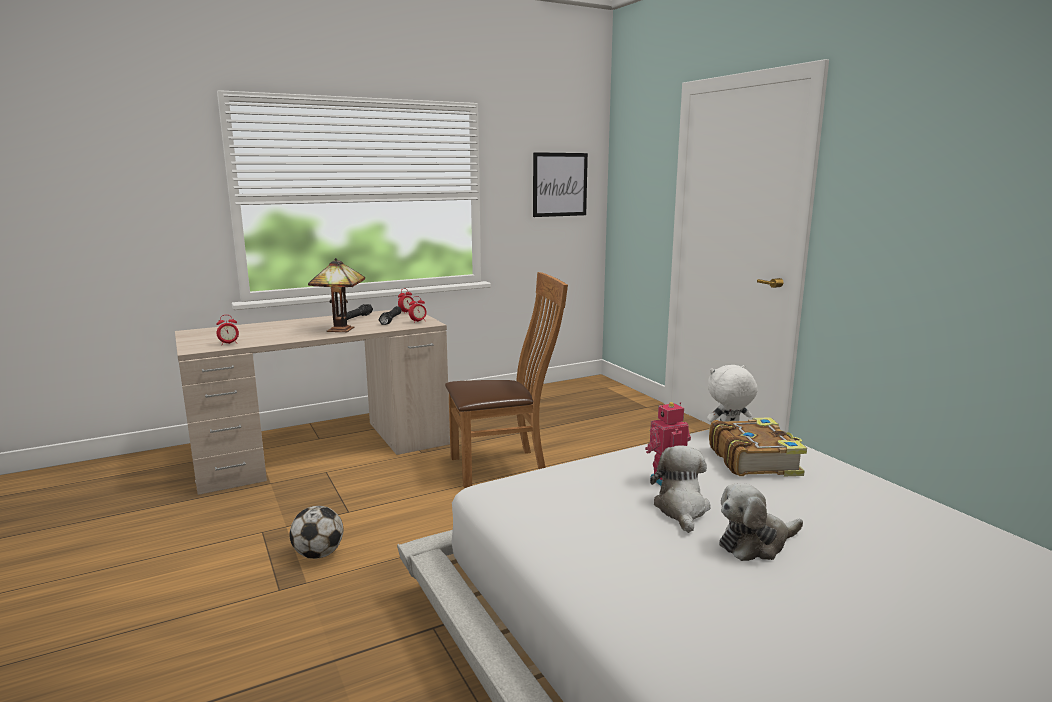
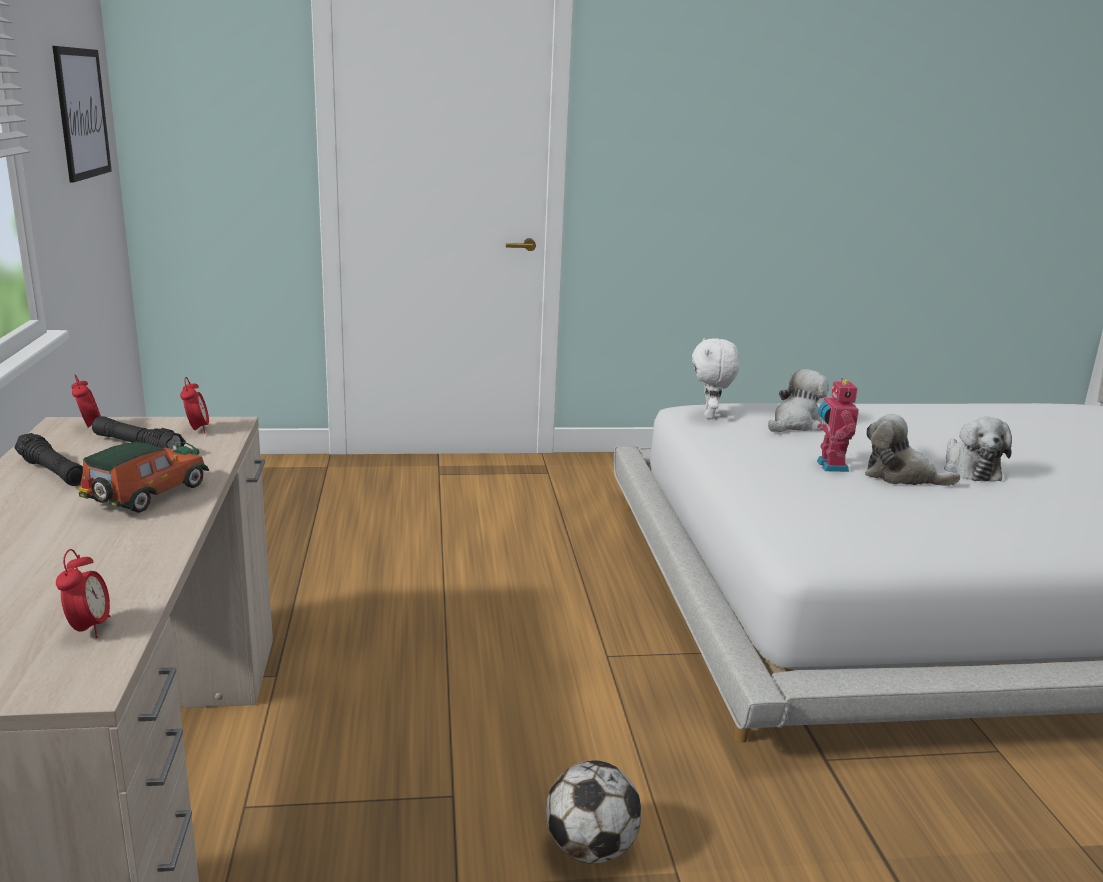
camera: 70 degrees left, 5 degrees up
(340, 329) = (144, 496): table lamp -> toy car
(504, 466) = (414, 612): brown chair -> none
(754, 460) = (795, 424): book -> plush toy

